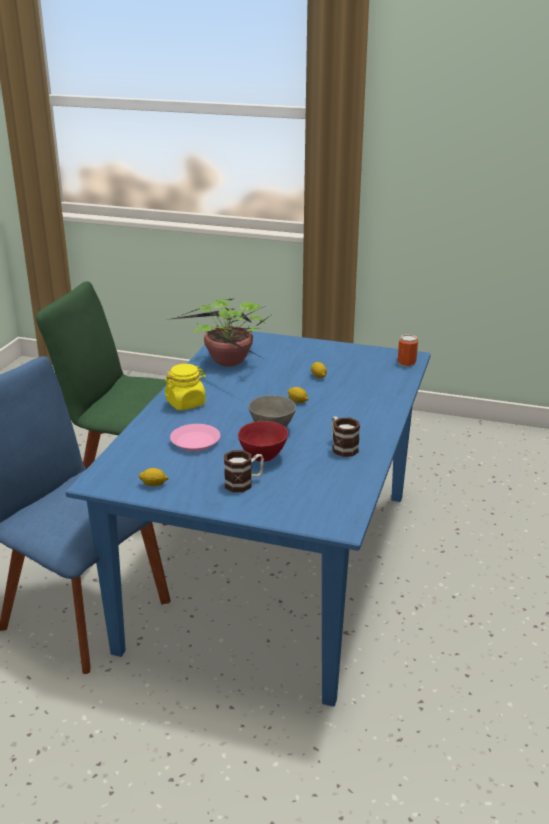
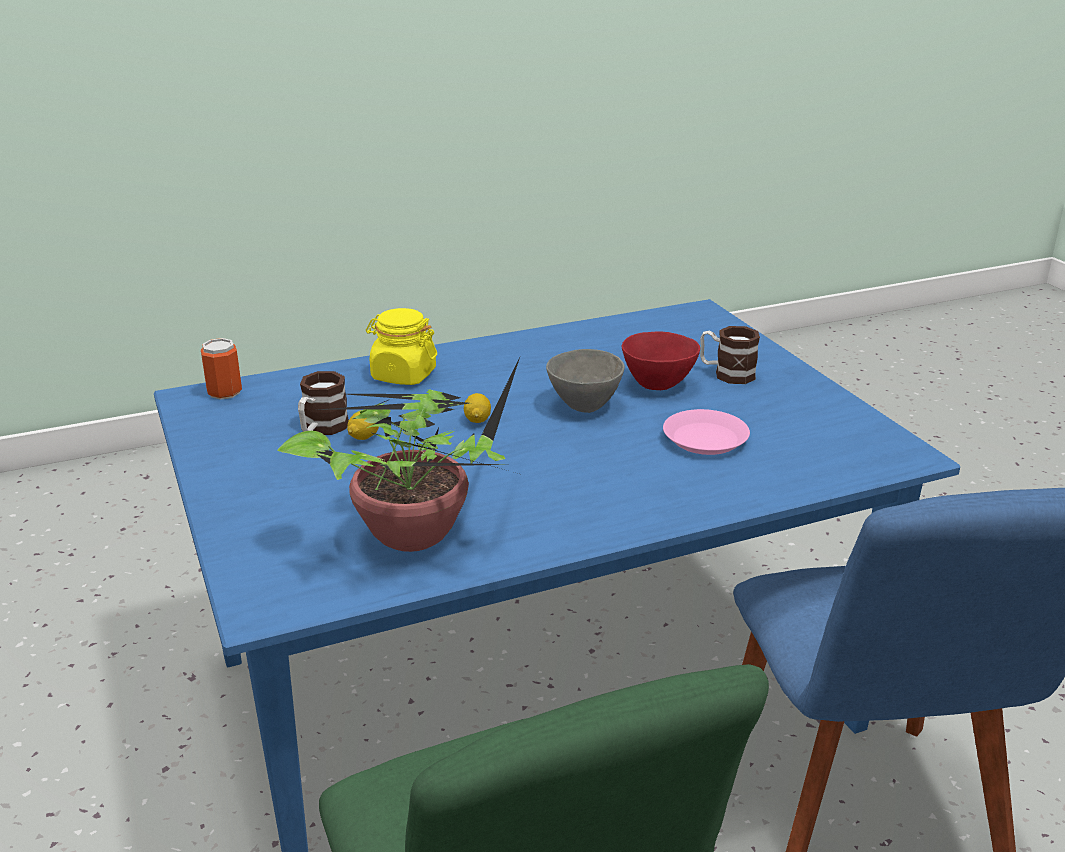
camera: 130 degrees left, 0 degrees up
(154, 484) = (833, 418): lemon -> none
(186, 403) = (623, 498): yellow jar -> yellow jar (403, 375)
(342, 447) = (555, 354): mug -> mug (321, 429)

